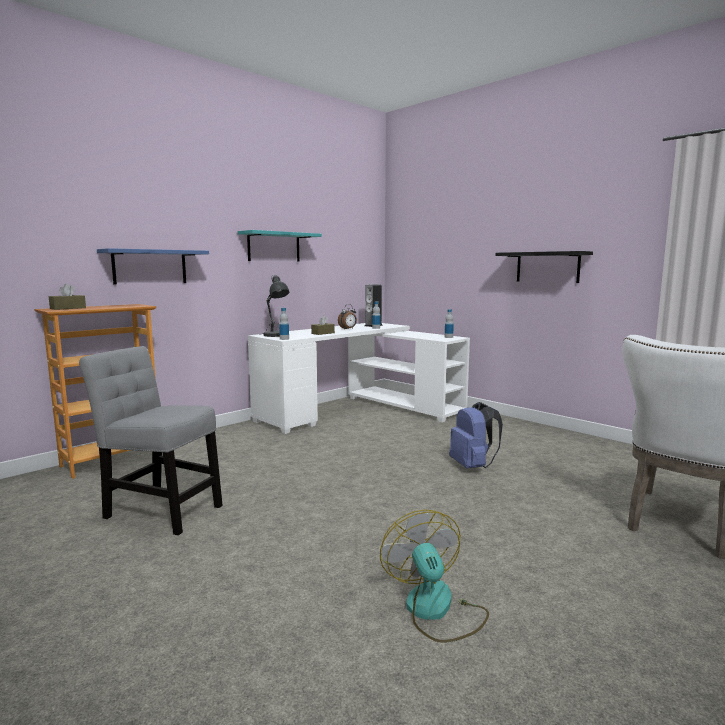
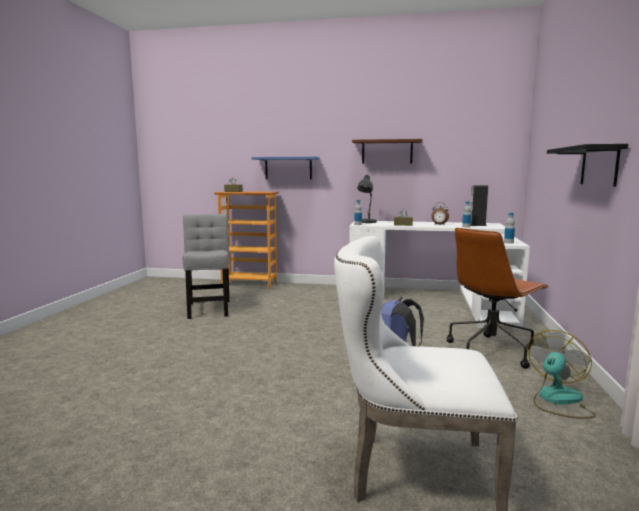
camera: 55 degrees right, 0 degrees up
(274, 247) = (387, 152): turquoise shelf -> brown shelf
(435, 610) = (161, 390): fan -> fan (558, 401)
(494, 435) = (491, 350): none -> brown office chair

